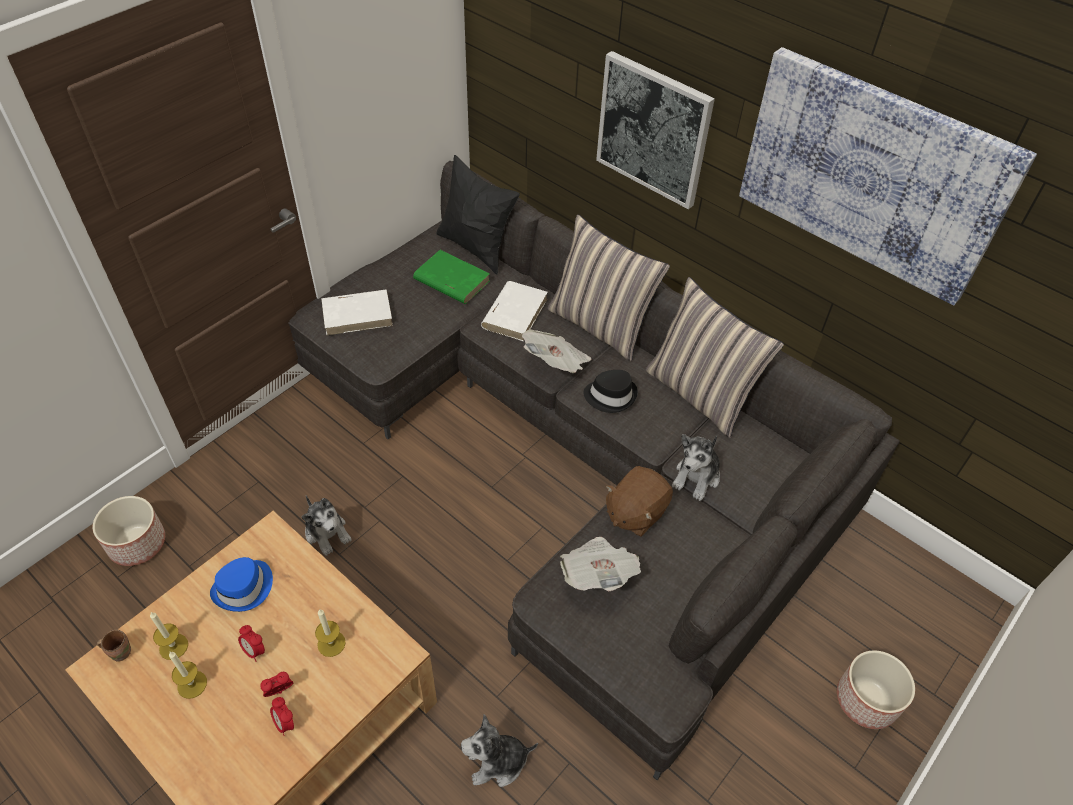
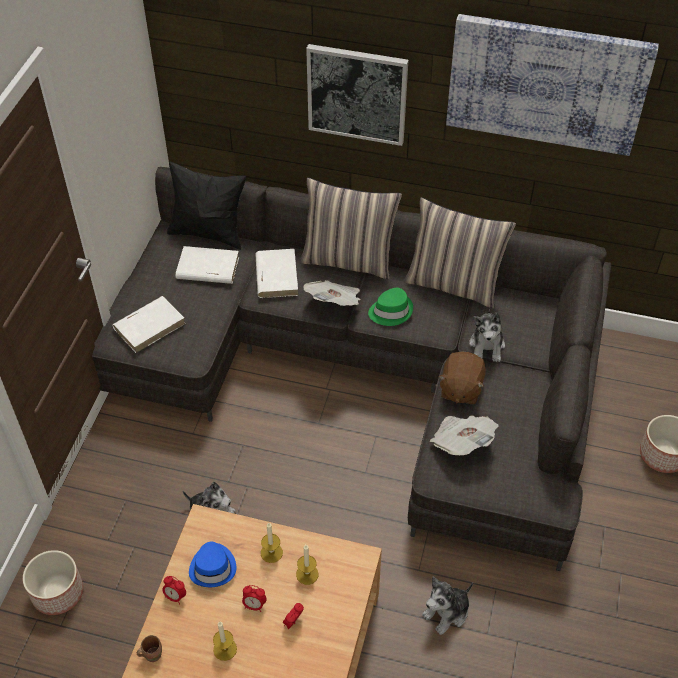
camera: 25 degrees left, 0 degrees up
(173, 646) = (190, 631): candle -> candle (271, 552)
(285, 723) = (312, 640): alarm clock -> alarm clock (175, 596)
(451, 280) = (207, 268): green book -> white book
(610, 395) = (390, 311): black hat -> green hat

